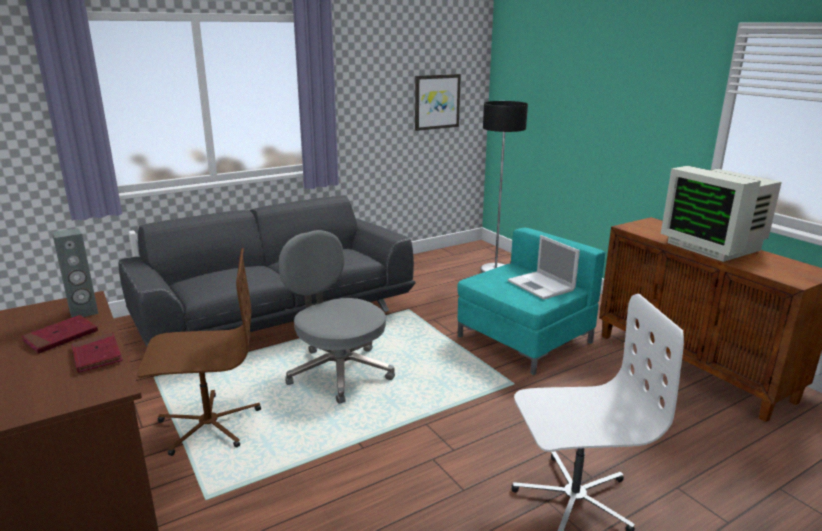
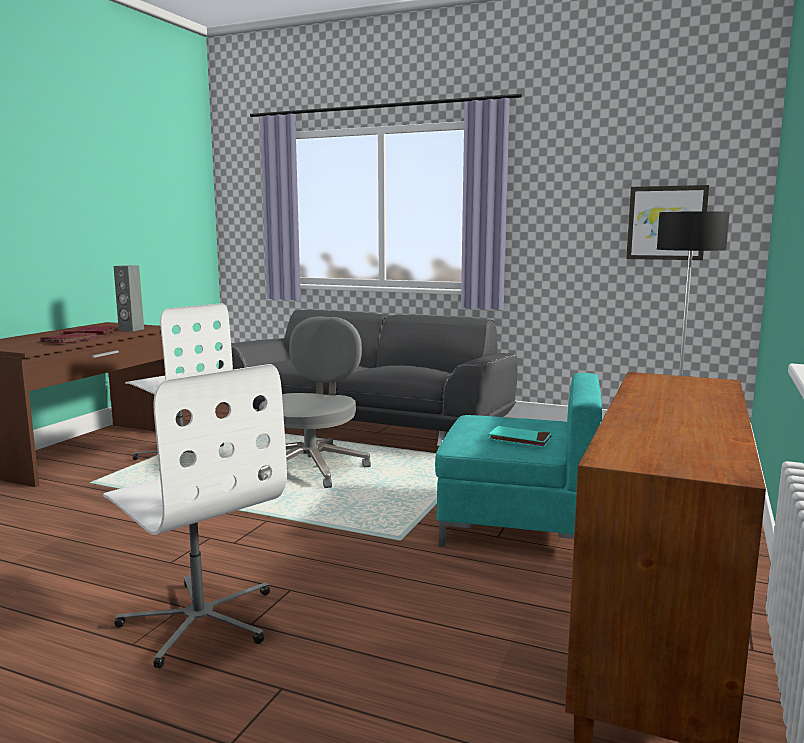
camera: 55 degrees right, 10 degrees down
(208, 424) = (183, 456): brown office chair -> white office chair
(541, 286) = (519, 440): laptop -> turquoise book
(713, 246) = (680, 411): monitor -> none

